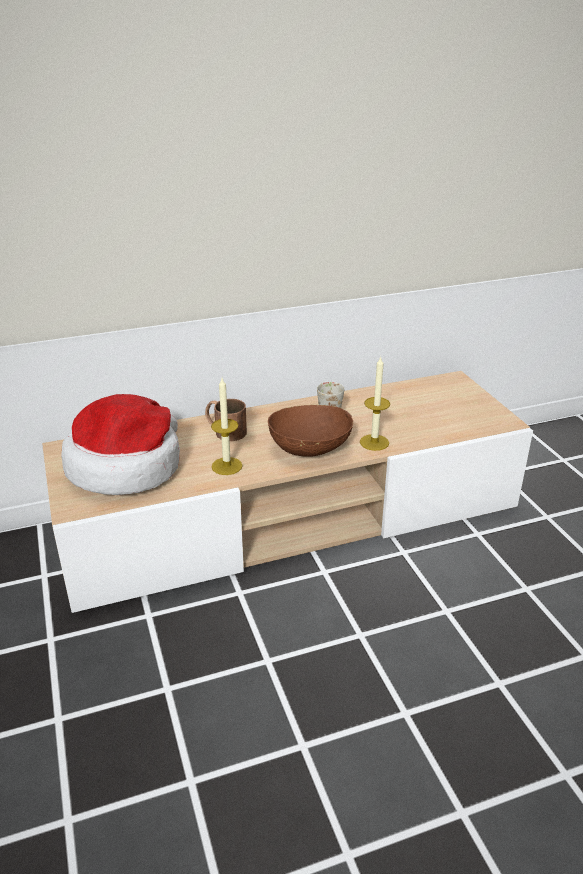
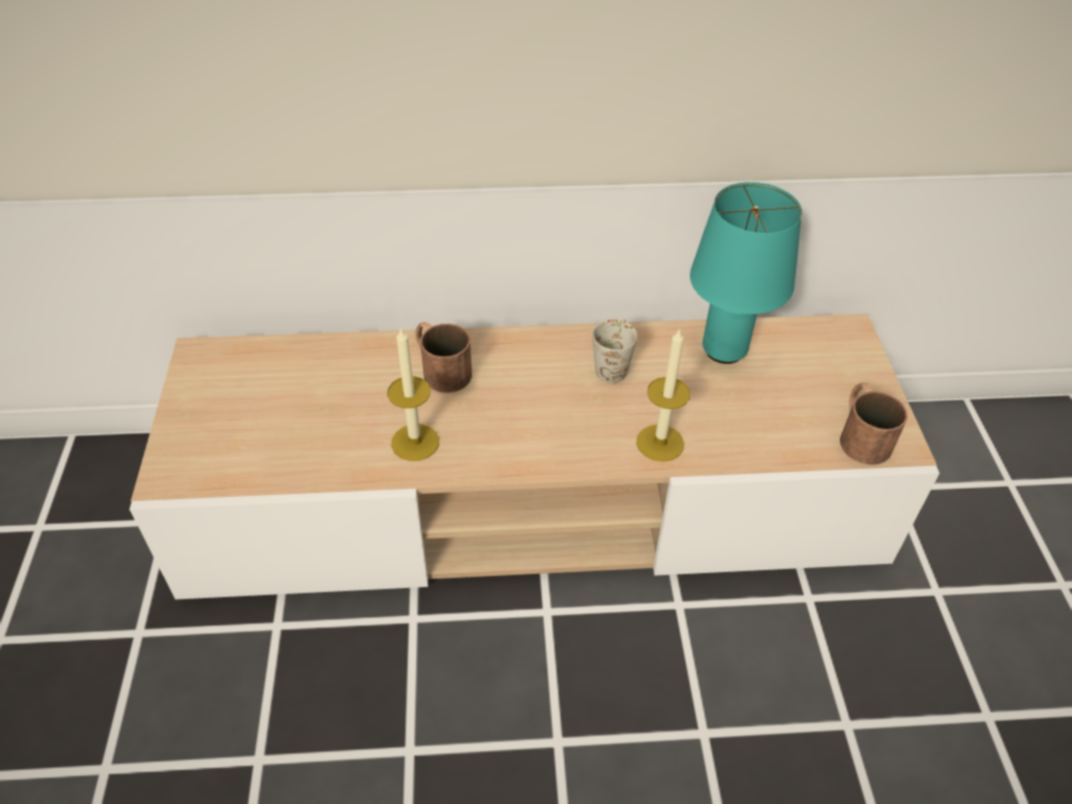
camera: 15 degrees right, 15 degrees up
(126, 466) = (273, 410): hat -> none
(310, 448) = (554, 433): brown bowl -> none
(389, 396) = (724, 349): none -> turquoise table lamp
(483, 421) = (861, 434): none -> brown mug

